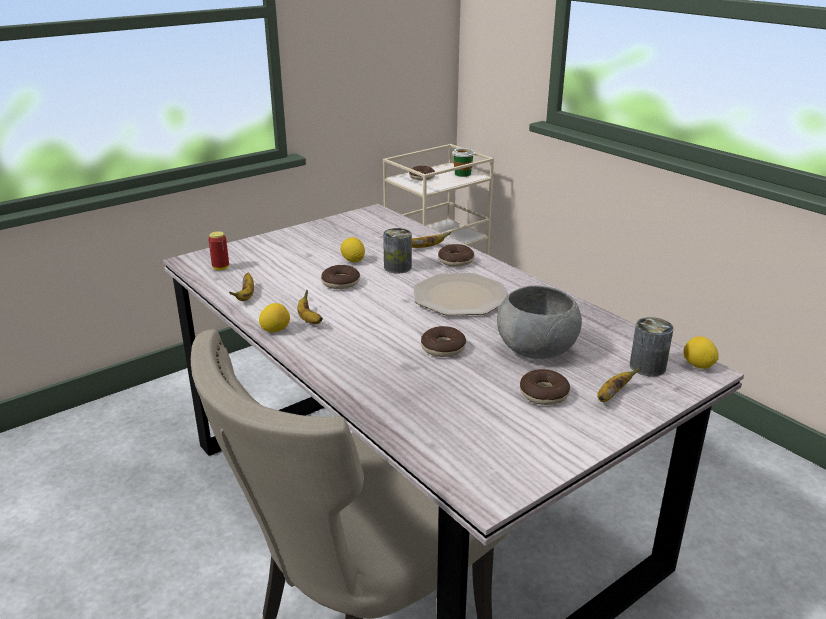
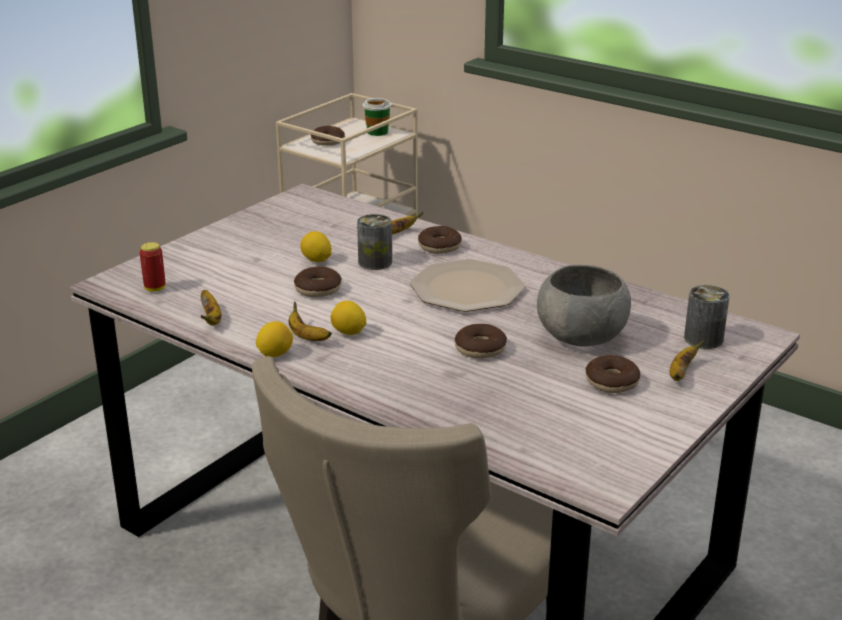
camera: 15 degrees left, 0 degrees up
(698, 366) = (752, 331): lemon -> lemon (348, 333)

